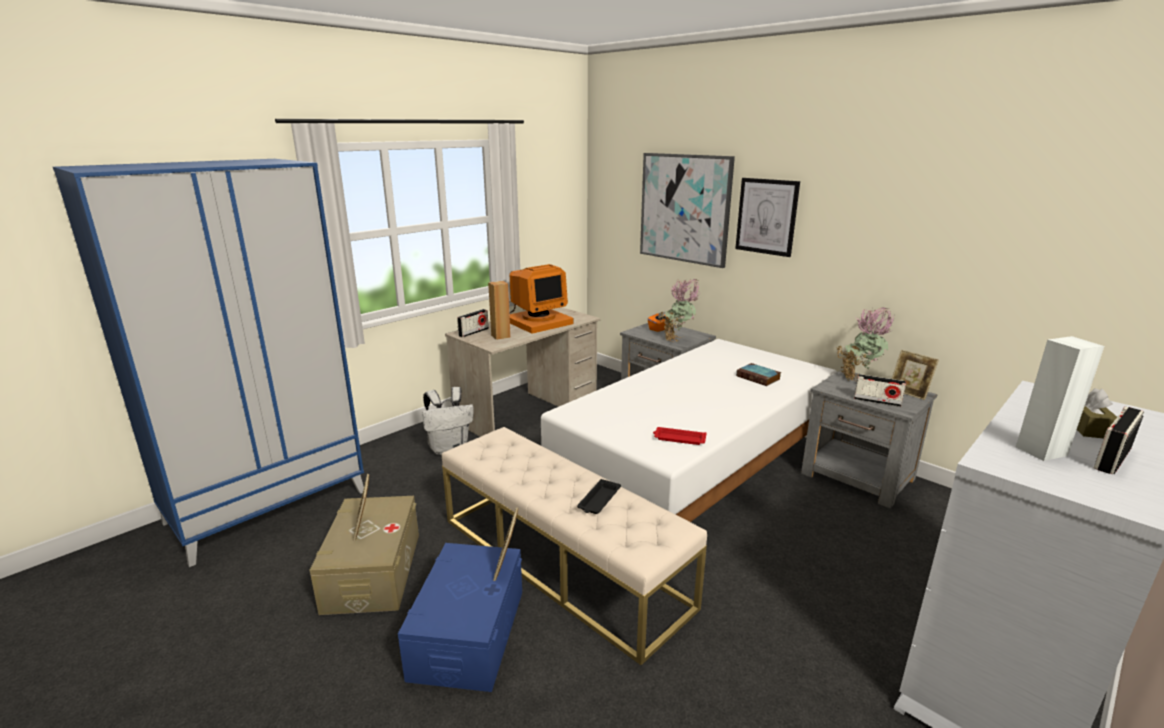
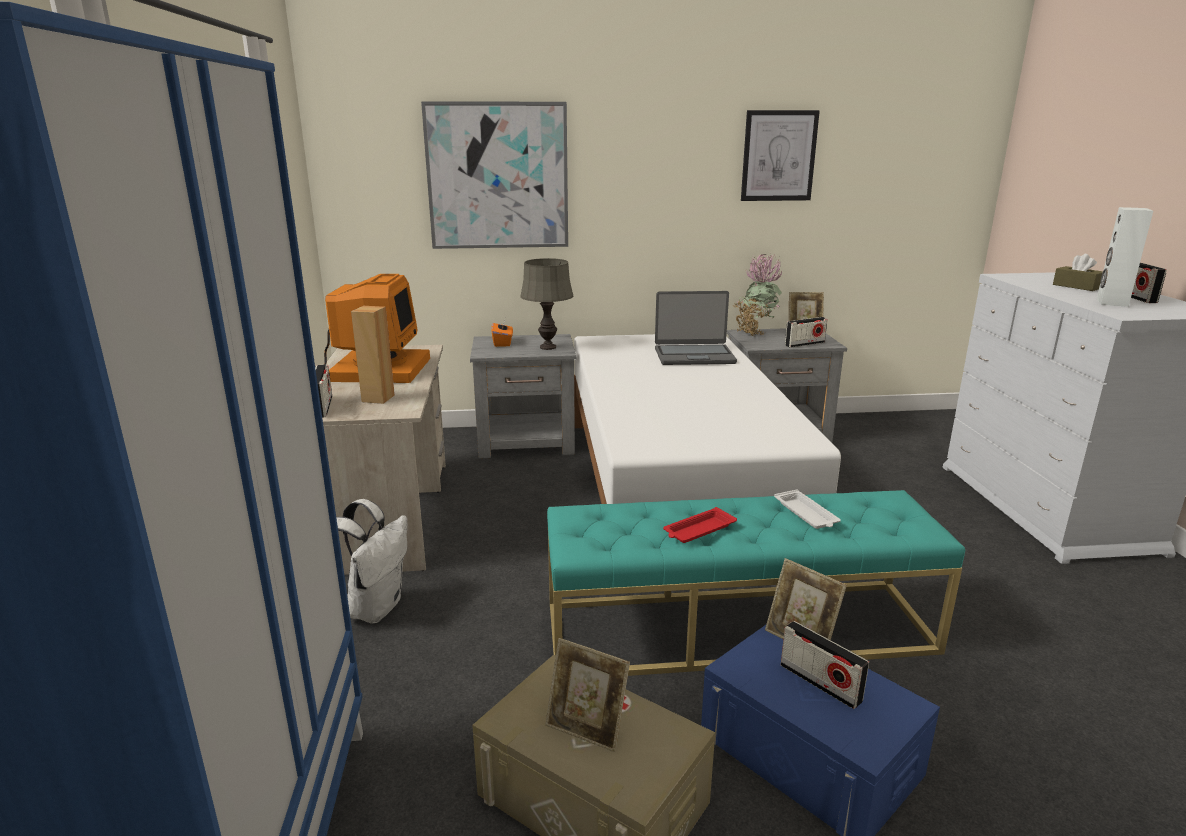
camera: 50 degrees left, 0 degrees up
(468, 586) = (820, 683): none -> radio
(562, 561) = (738, 628): beige bench -> turquoise bench
(599, 500) = (806, 514): black tray -> white tray
(678, 340) = (548, 347): potted plant -> grey table lamp
(678, 439) = (773, 424): red tray -> red tray (698, 530)
(759, 378) = (694, 356): book -> laptop
(766, 216) = (617, 174): picture -> picture (778, 156)

